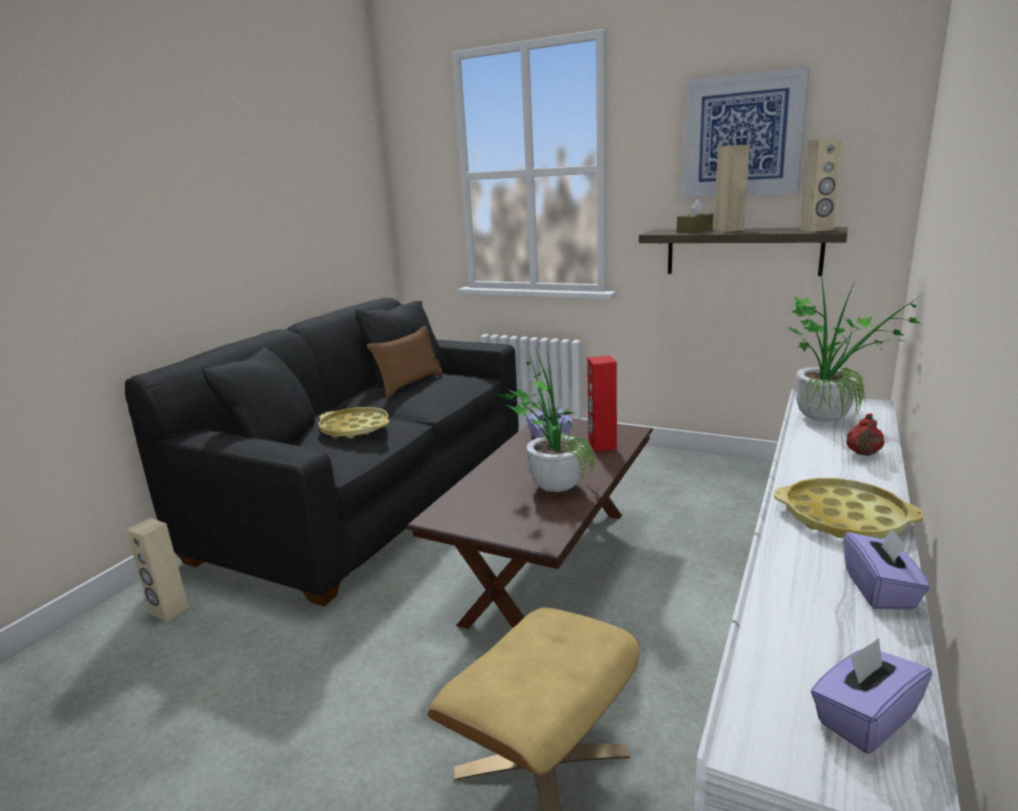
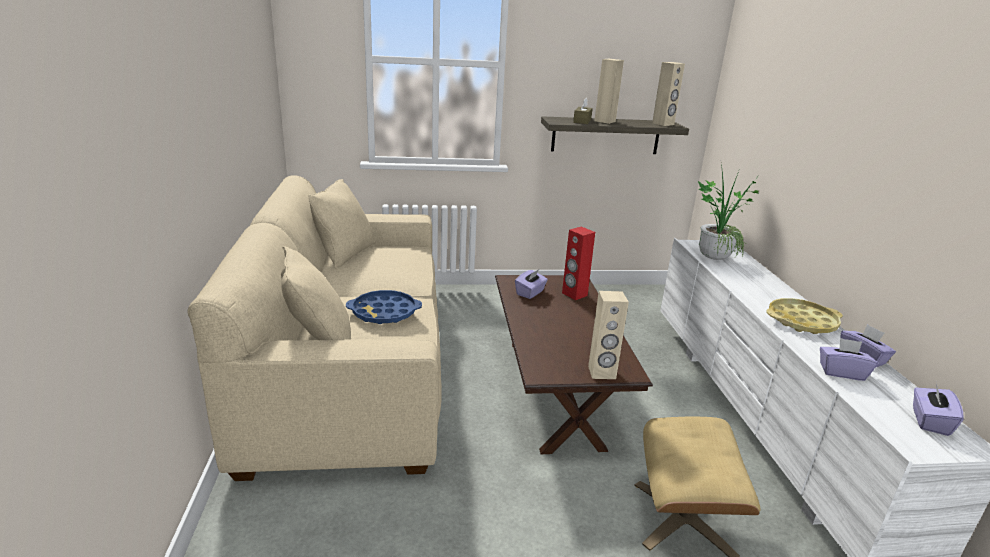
camera: 35 degrees left, 5 degrees up
(169, 611) = (280, 526): beige speaker -> beige speaker (602, 373)
(355, 428) = (384, 312): yellow tray -> blue tray
(373, 496) = (352, 370): black sofa -> beige sofa
(409, 384) = (367, 261): brown pillow -> none
(550, 483) = (579, 330): potted plant -> none
(742, 136) = (611, 51): picture -> none
(799, 598) = (841, 372): none -> purple tissue box
(863, 454) = (761, 279): red teapot -> none

